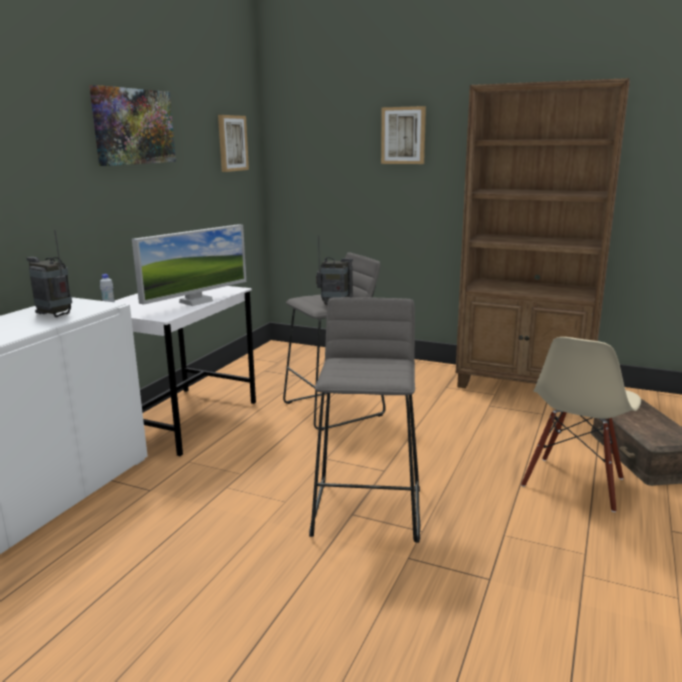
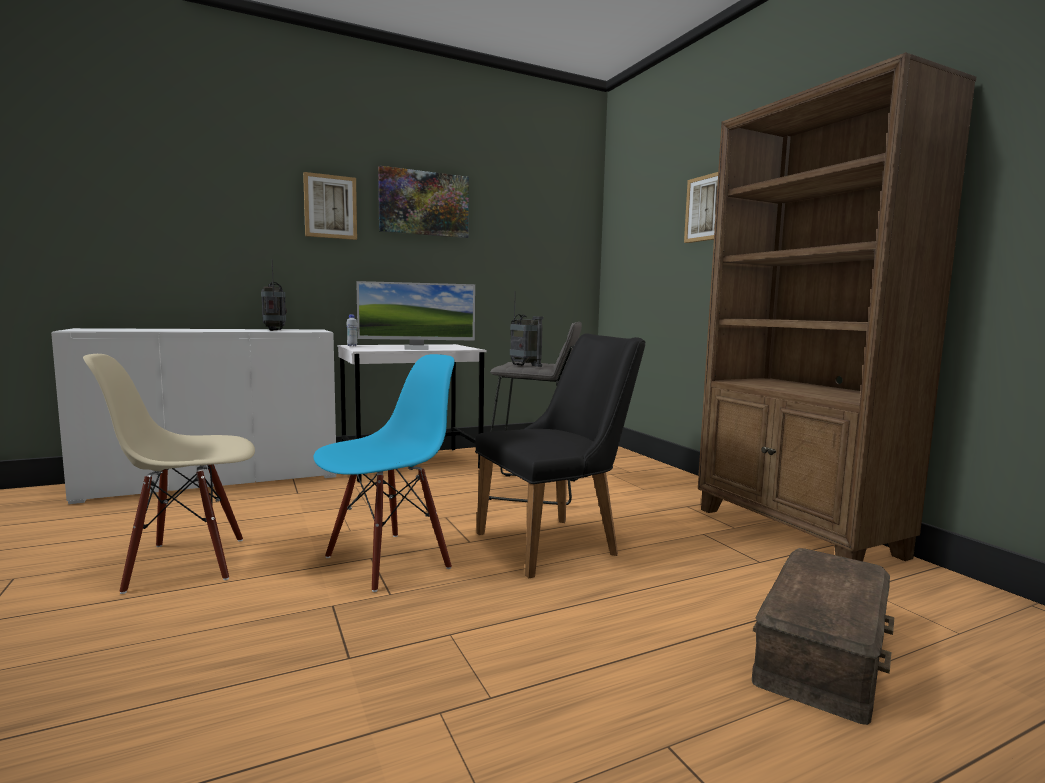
camera: 40 degrees right, 10 degrees down
(232, 143) = (554, 231): picture -> picture (330, 207)
(368, 510) = (387, 561): grey stool -> blue chair
(433, 446) = (558, 542): none -> black chair
(574, 483) = (642, 633): beige chair -> beige chair (187, 563)

